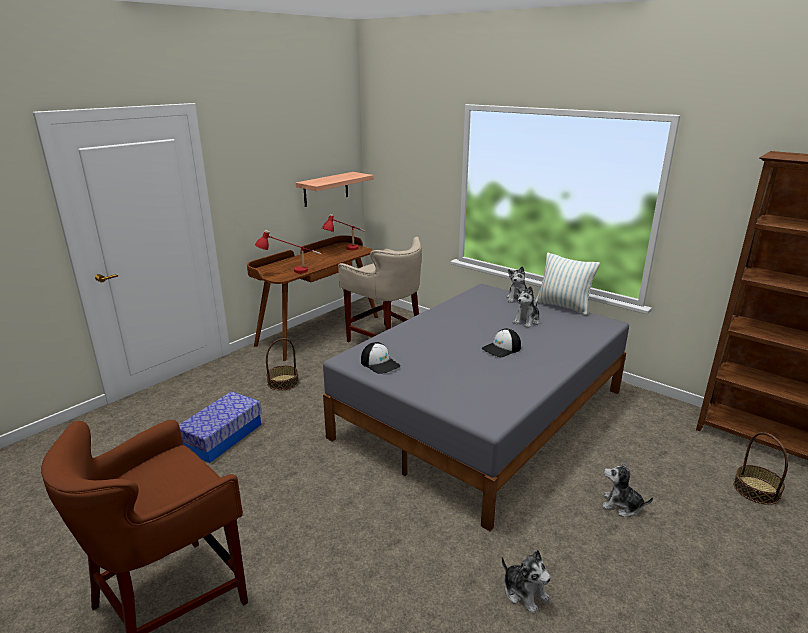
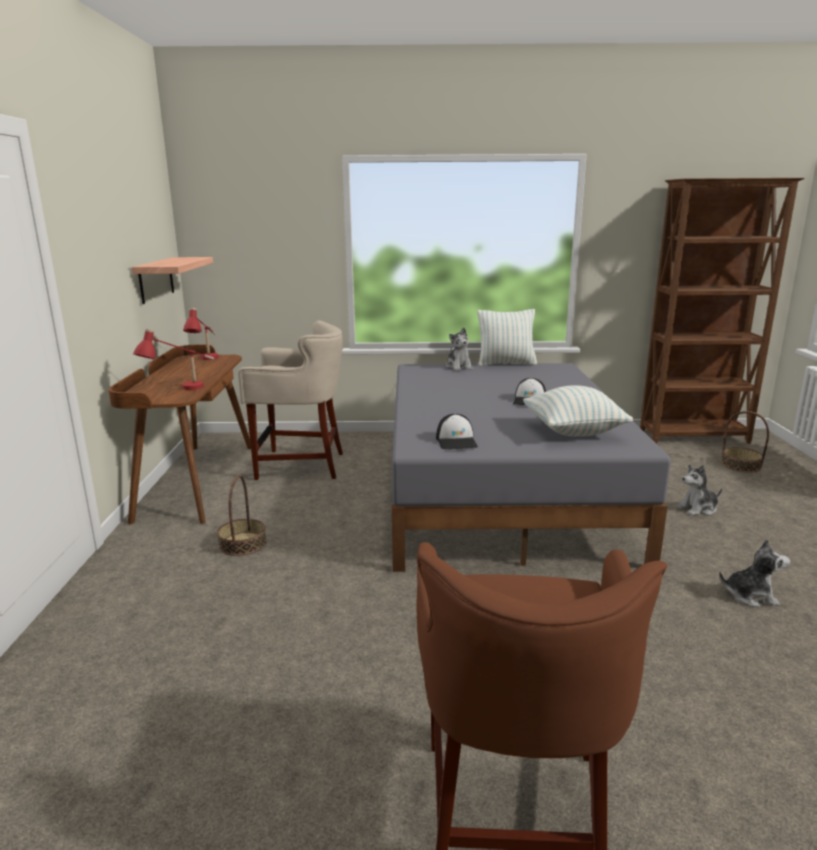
camera: 40 degrees left, 5 degrees down
(222, 437) = (262, 629): storage box -> none
(380, 363) = (457, 441): cap -> cap turned 75 degrees clockwise
(472, 387) = (573, 431): none -> pillow
(527, 321) = (503, 379): plush toy -> none

